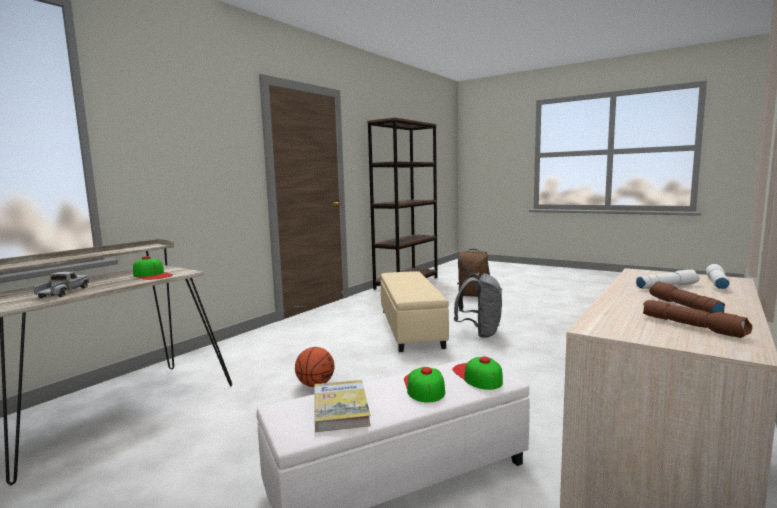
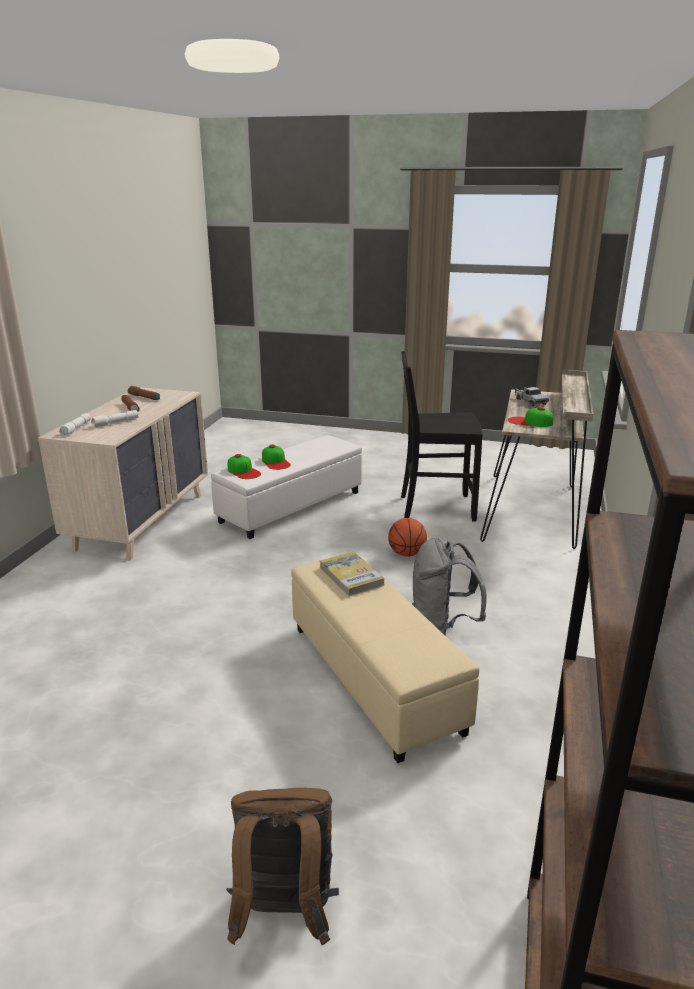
camera: 160 degrees right, 15 degrees up
(204, 436) = (435, 507): none -> black chair
(340, 408) = (314, 448): book -> book (351, 576)
(480, 333) = (252, 680): grey backpack -> grey backpack (442, 628)

